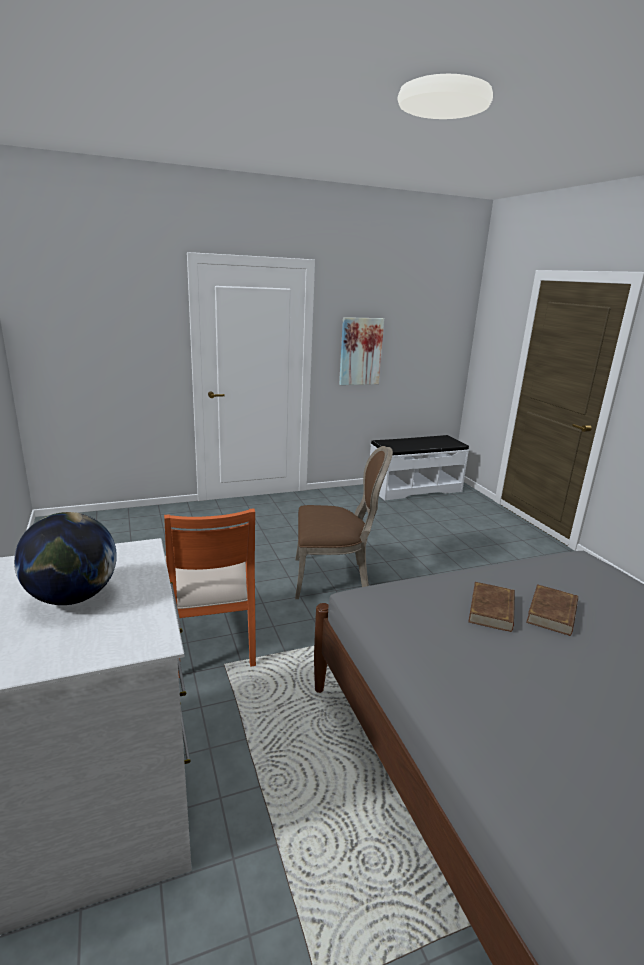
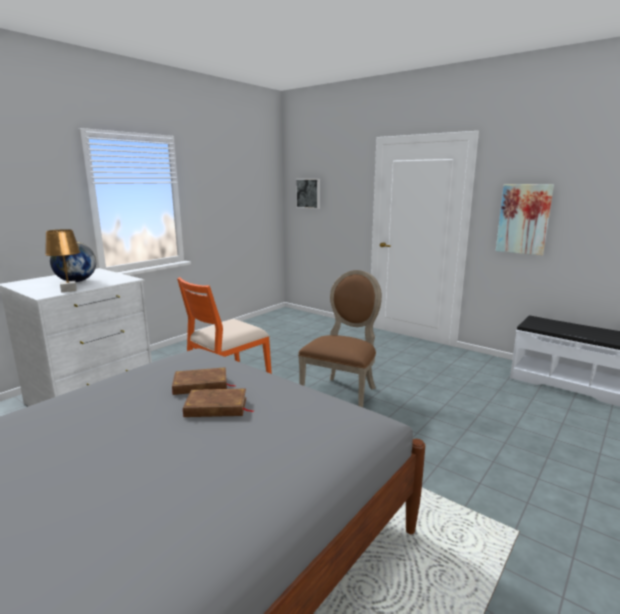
camera: 60 degrees right, 5 degrees down
(67, 330) = (308, 193): none -> picture
(148, 612) = (68, 290): none -> brown table lamp
(334, 578) = (342, 394): brown chair -> brown chair turned 120 degrees counterclockwise

